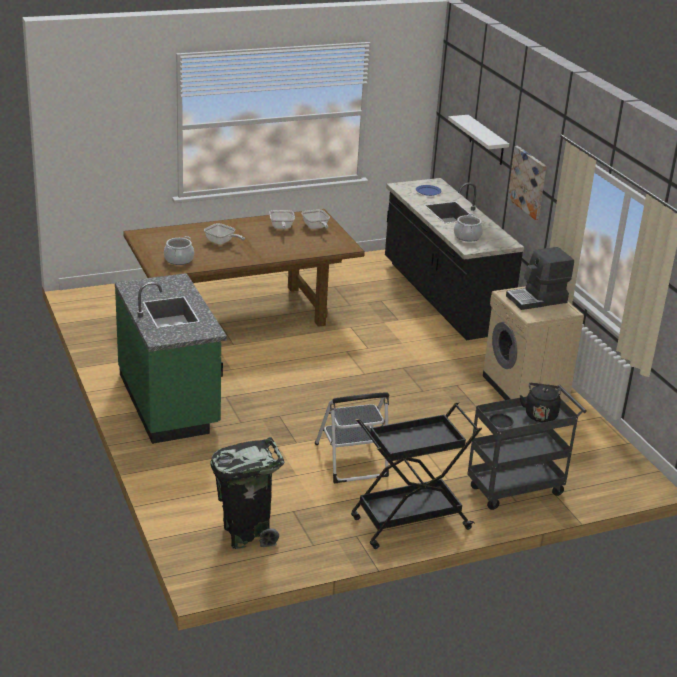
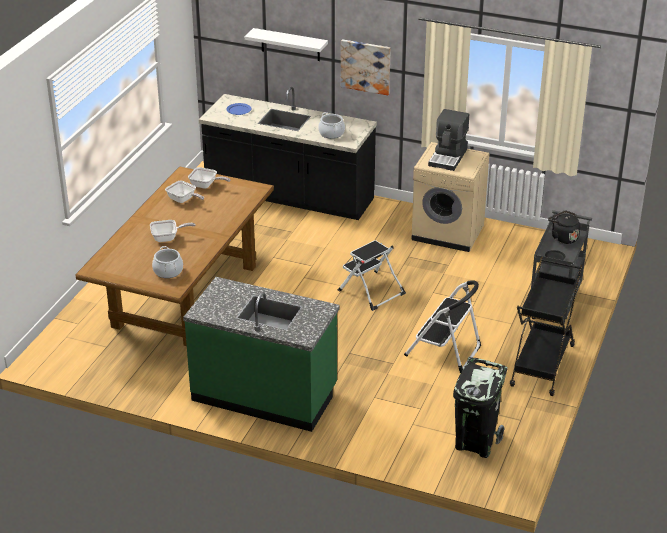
camera: 45 degrees left, 5 degrees up
(380, 388) = (371, 290): none -> step ladder

